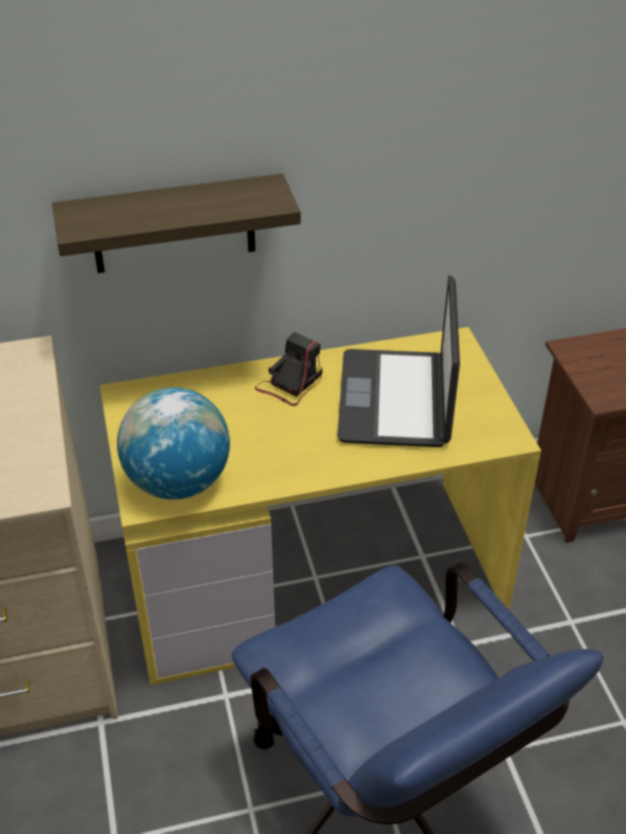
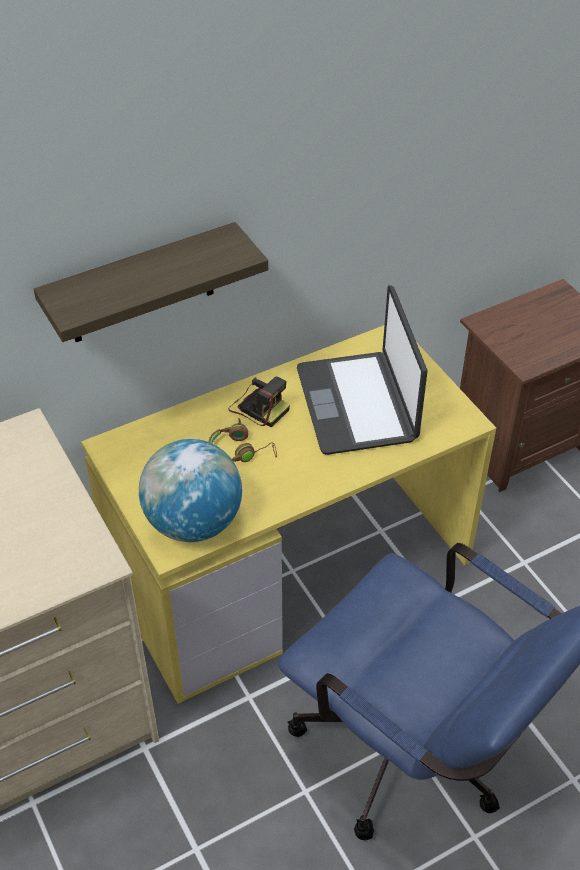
camera: 15 degrees left, 5 degrees up
(255, 423) = (241, 451): none -> brown headphones
(290, 384) = (258, 407): camera -> camera turned 105 degrees clockwise

